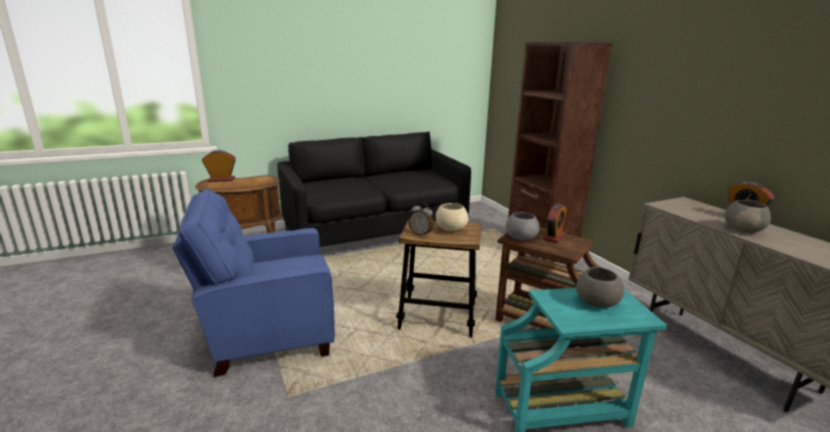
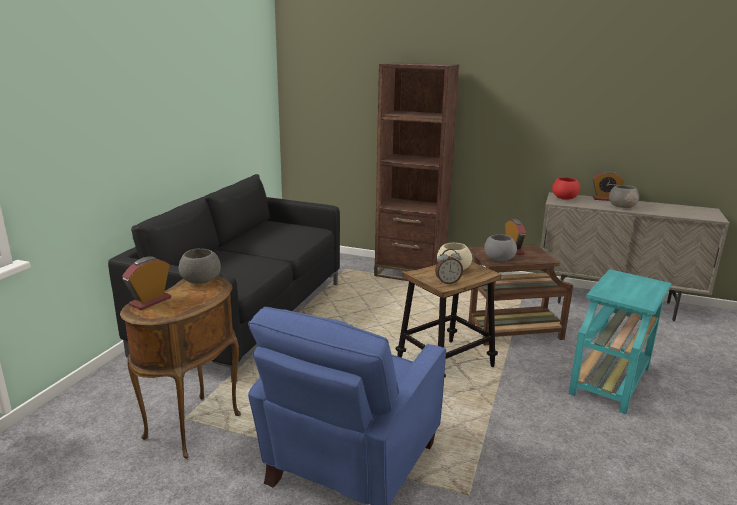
camera: 45 degrees left, 0 degrees up
(596, 302) = (626, 285): grey bowl -> grey bowl (200, 281)
(684, 205) = (564, 198): none -> red bowl

